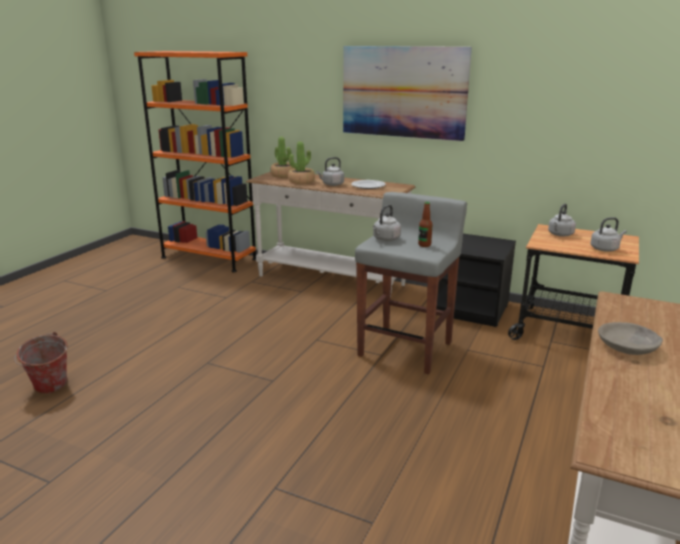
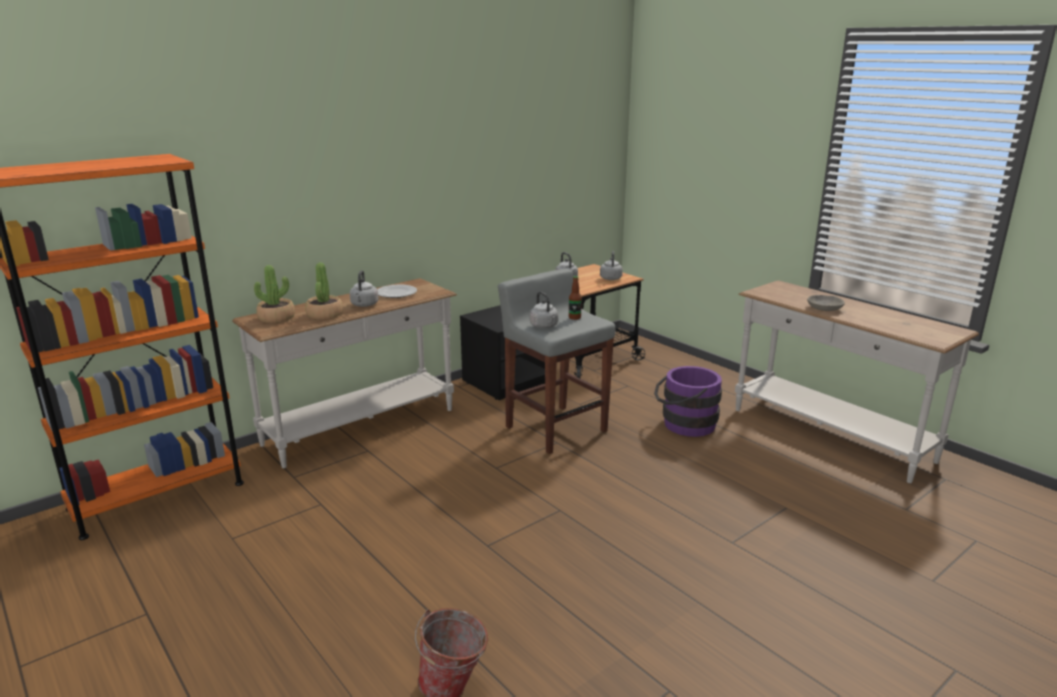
camera: 65 degrees left, 0 degrees up
(404, 92) = (396, 177): picture -> none
(495, 417) = (684, 425): none -> purple bucket

